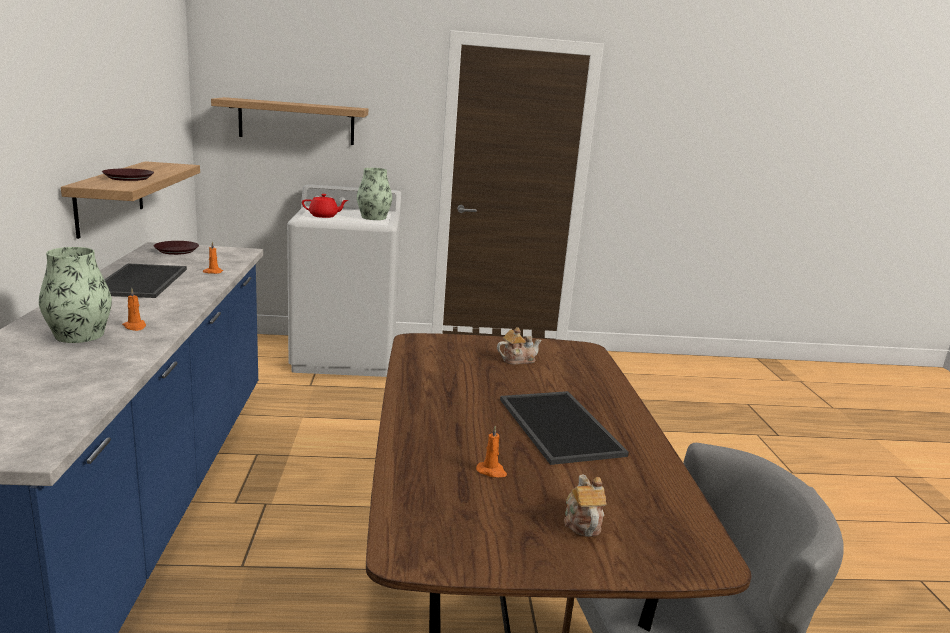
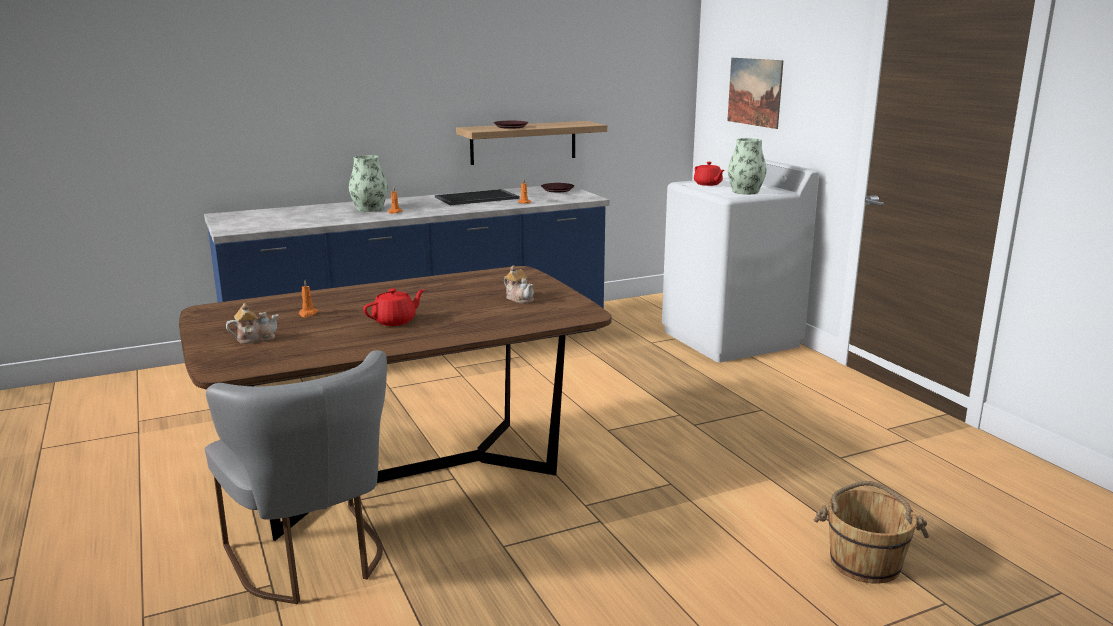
camera: 70 degrees right, 0 degrees up
(296, 122) = (754, 92): shelf -> picture
(557, 426) = (395, 321): tray -> red teapot
(713, 439) = (865, 562): none -> brown bucket

